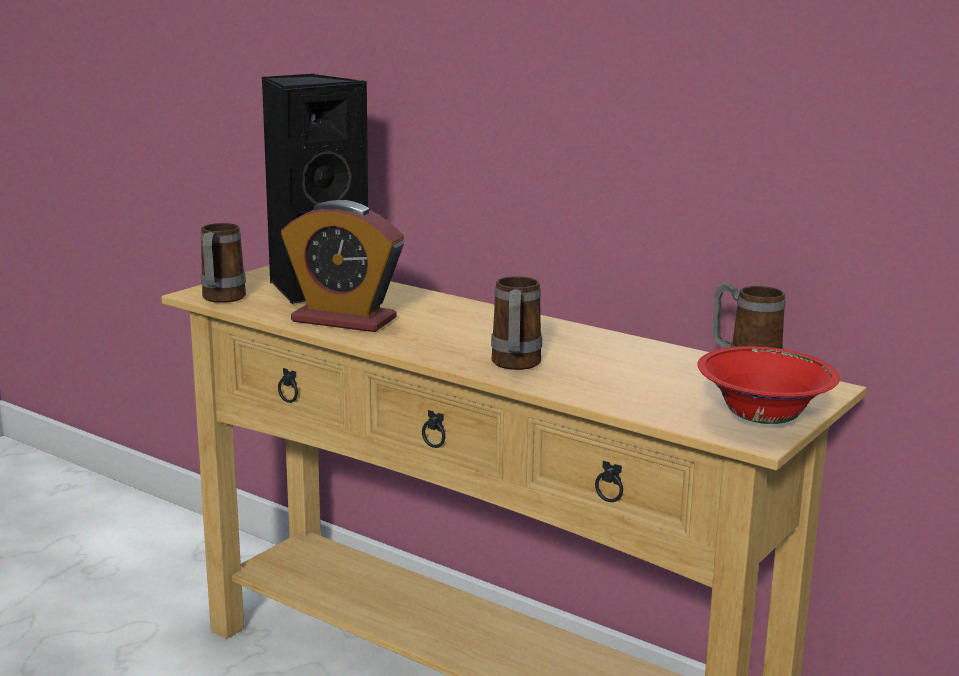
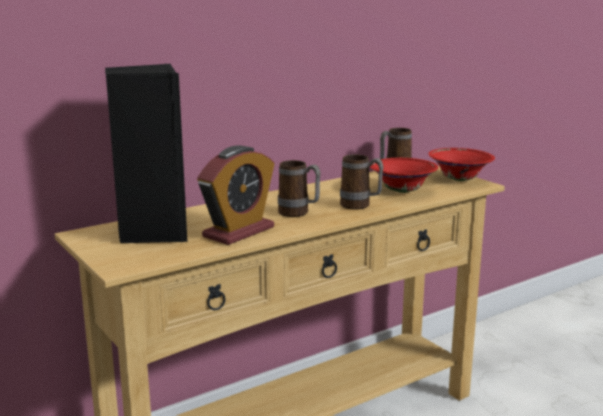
camera: 70 degrees left, 0 degrees up
(220, 299) = (146, 261): mug -> mug (299, 213)
(629, 384) = (402, 191): none -> red bowl

